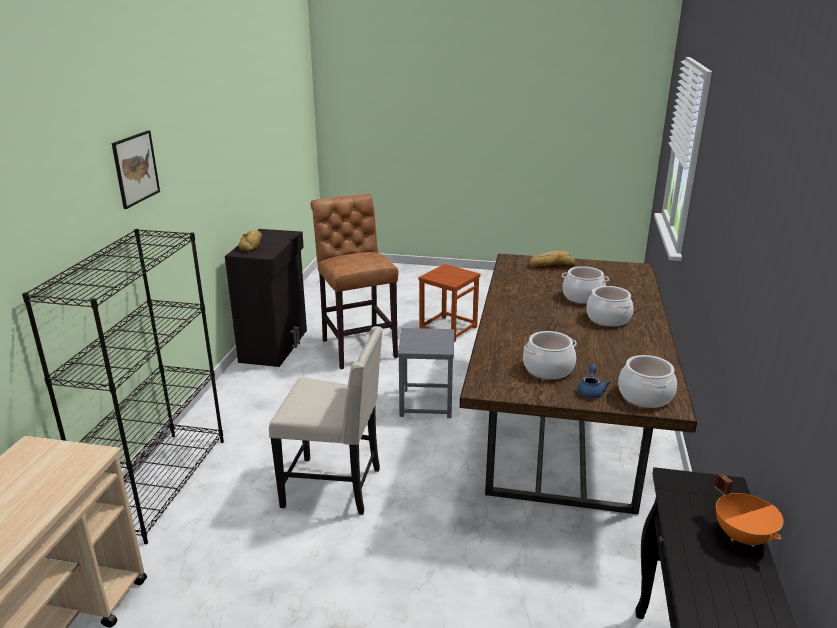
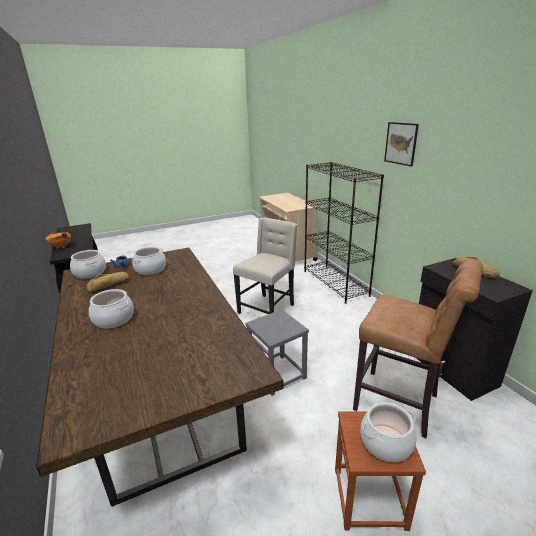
camera: 145 degrees right, 0 degrees up
(334, 487) = (267, 309): beige chair -> beige chair turned 150 degrees clockwise
(551, 265) = (198, 381): bread -> bread (110, 286)
(582, 297) = (142, 337): cooking pot -> cooking pot (386, 442)

